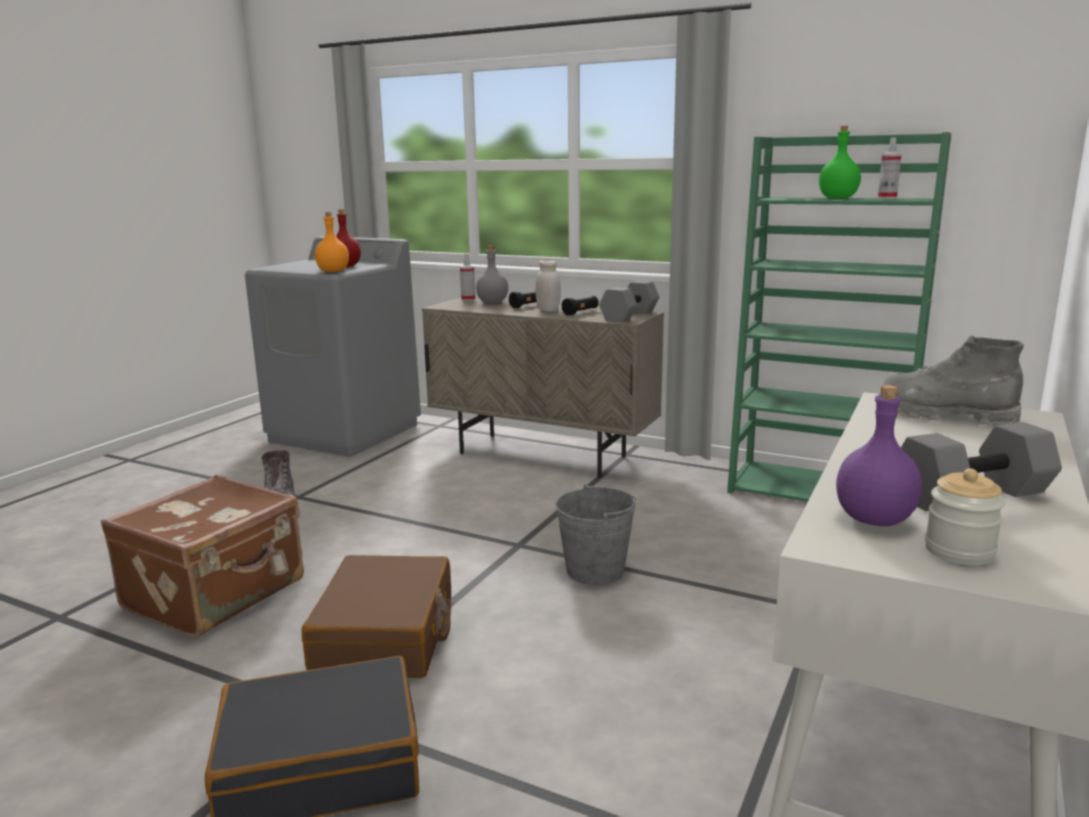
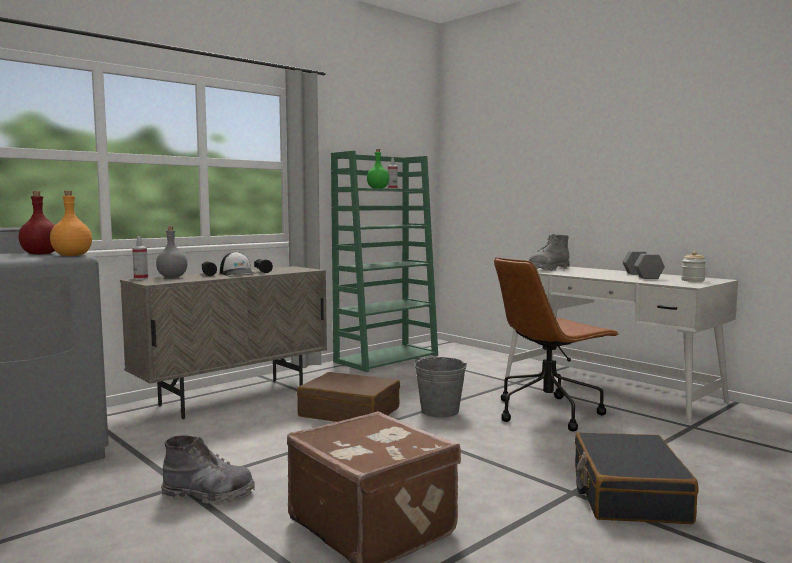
camera: 70 degrees left, 10 degrees down
(386, 636) = (487, 468): brown suitcase -> brown suitcase (350, 412)
(548, 310) = (238, 273): white jar -> cap
(629, 316) = (295, 268): grey dumbbell -> none
(669, 662) = (548, 412): none -> brown office chair
(875, 519) = (665, 281): purple bottle -> none

